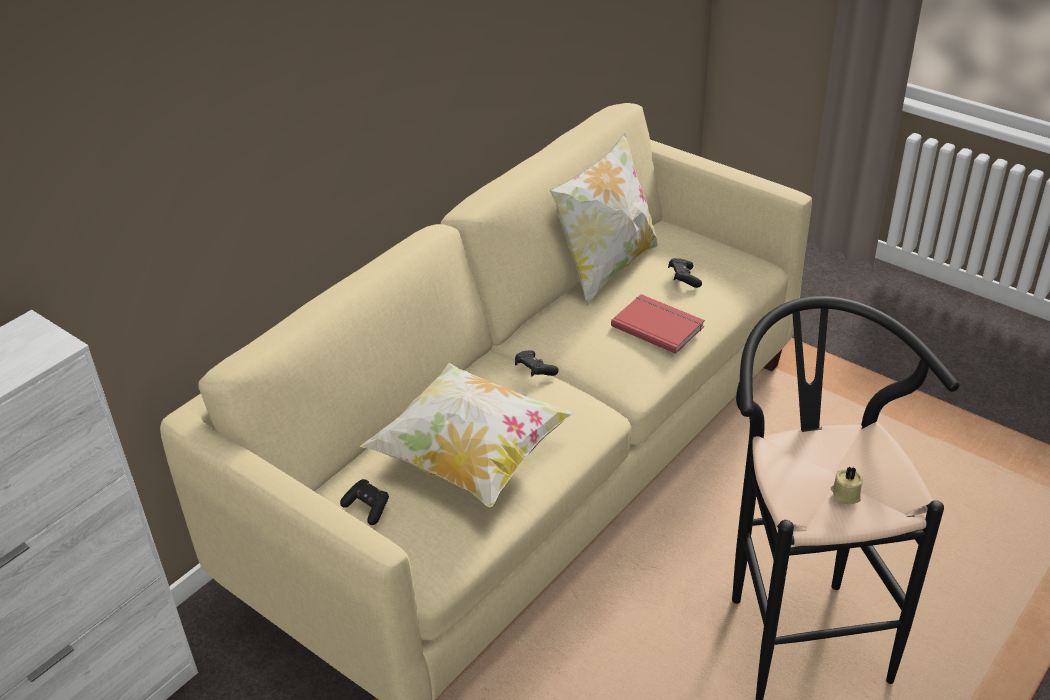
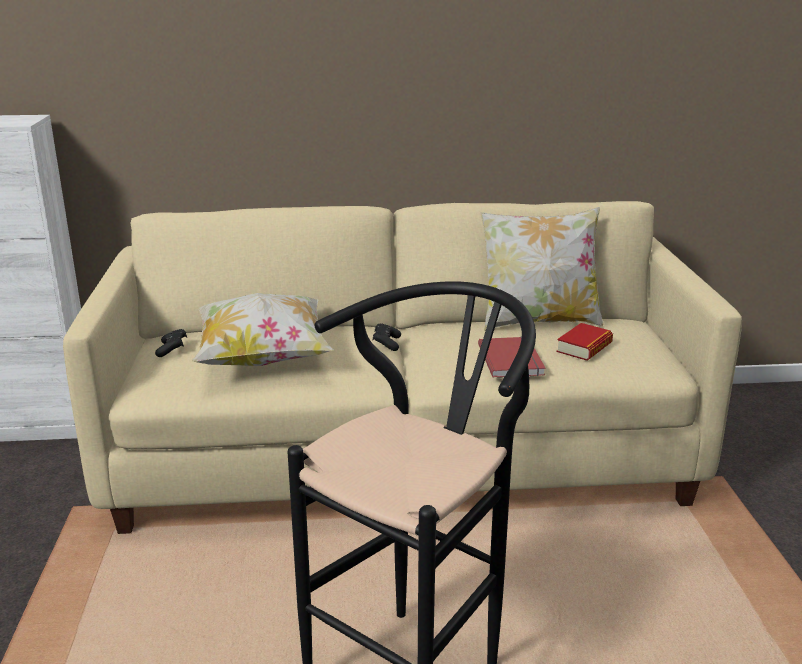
camera: 45 degrees right, 15 degrees down
(683, 279) = (584, 347): black game controller -> book
(845, 494) = (387, 470): beige candle -> none

